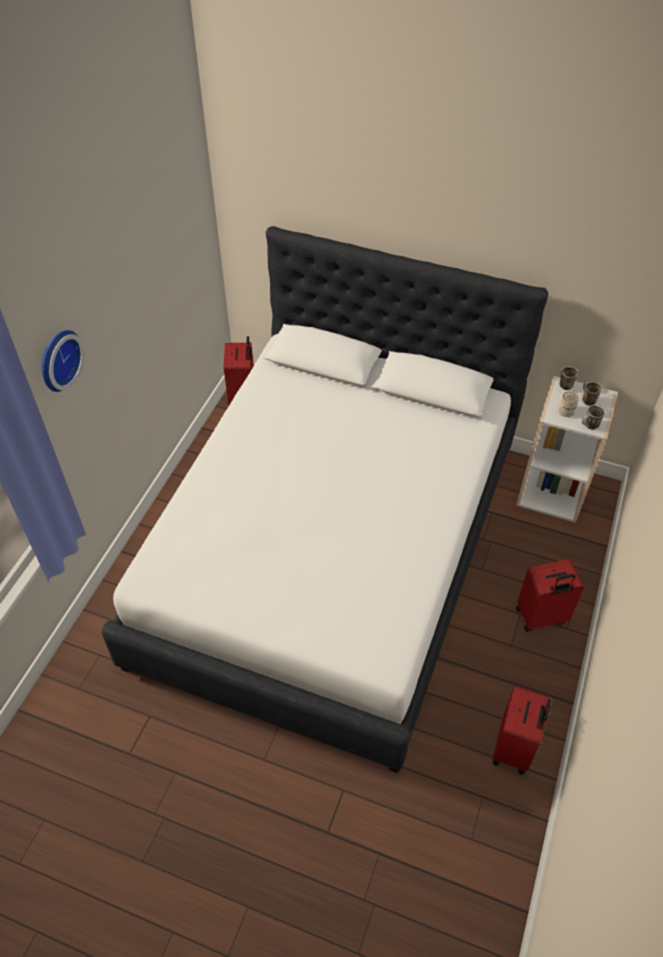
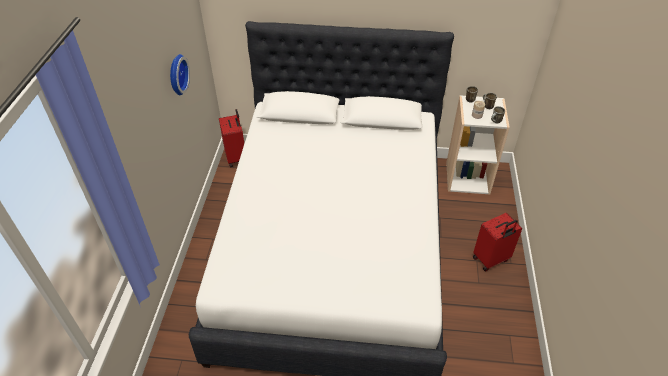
camera: 15 degrees left, 5 degrees down
(57, 359) = (123, 124): wall clock -> wall clock (176, 74)
(514, 748) = (506, 351): red suitcase -> none

